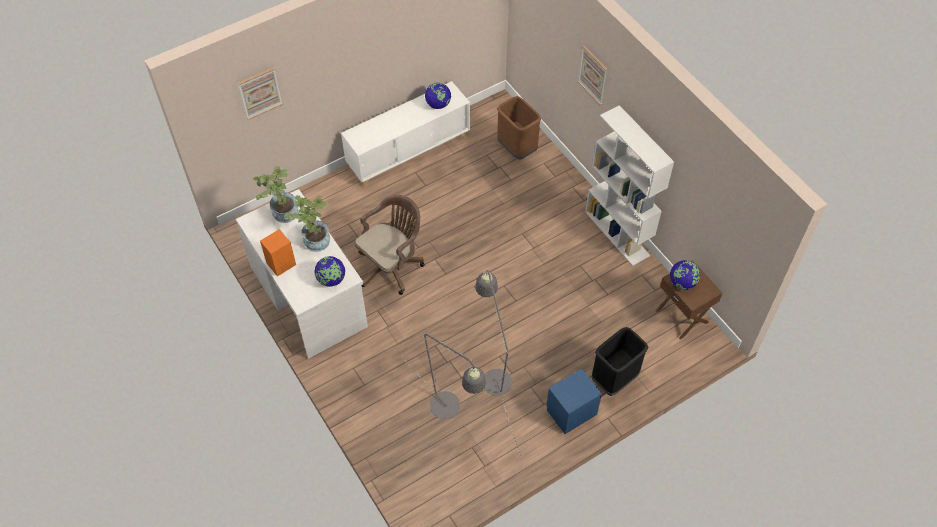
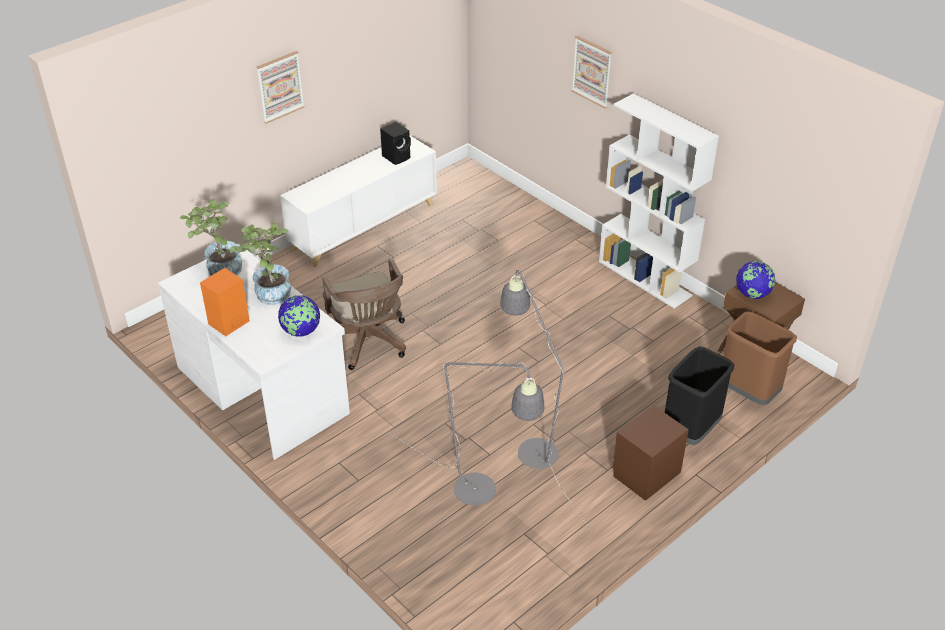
camera: 10 degrees left, 15 degrees down
(260, 93) = (179, 120): picture -> picture (280, 86)
(392, 265) = (368, 343): brown office chair -> brown office chair turned 120 degrees clockwise
(438, 104) = (397, 157): globe -> black speaker
(516, 149) = (497, 210): brown trash can -> brown trash can (747, 392)
(570, 411) = (645, 473): blue nightstand -> brown nightstand

